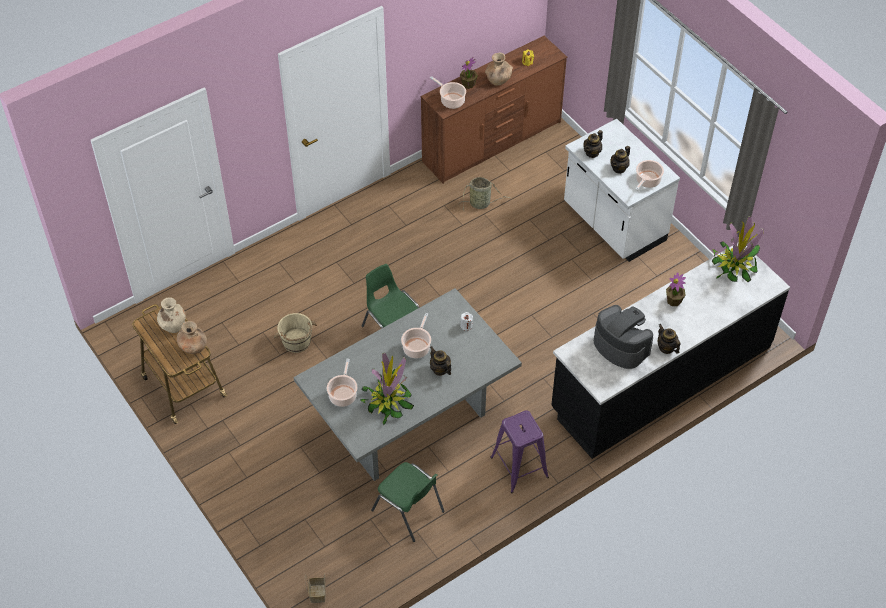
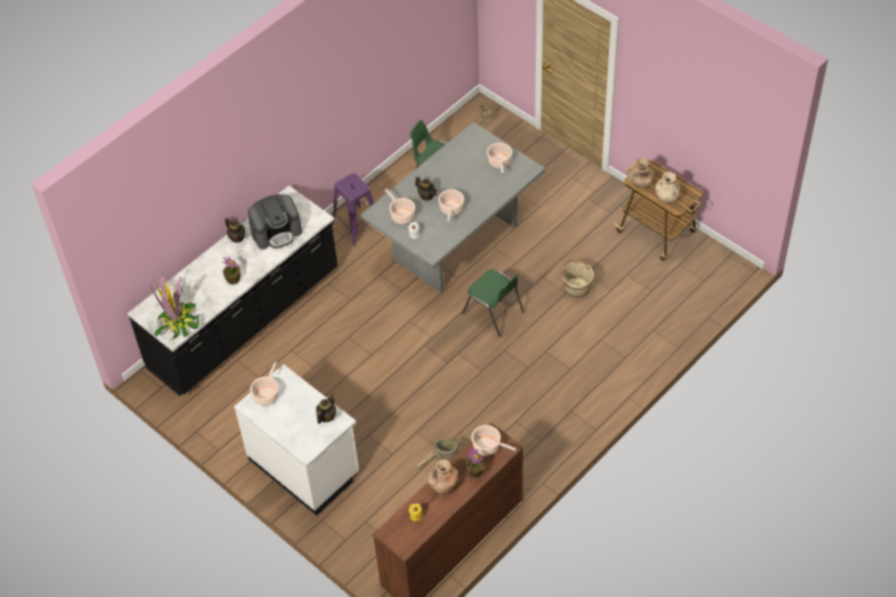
camera: 170 degrees right, 0 degrees up
(388, 401) = (462, 164): potted plant -> none
(474, 351) = (401, 215): none -> cooking pot
(619, 168) = (296, 404): teapot -> none
(621, 345) = (276, 232): coffee machine -> coffee machine turned 60 degrees counterclockwise

